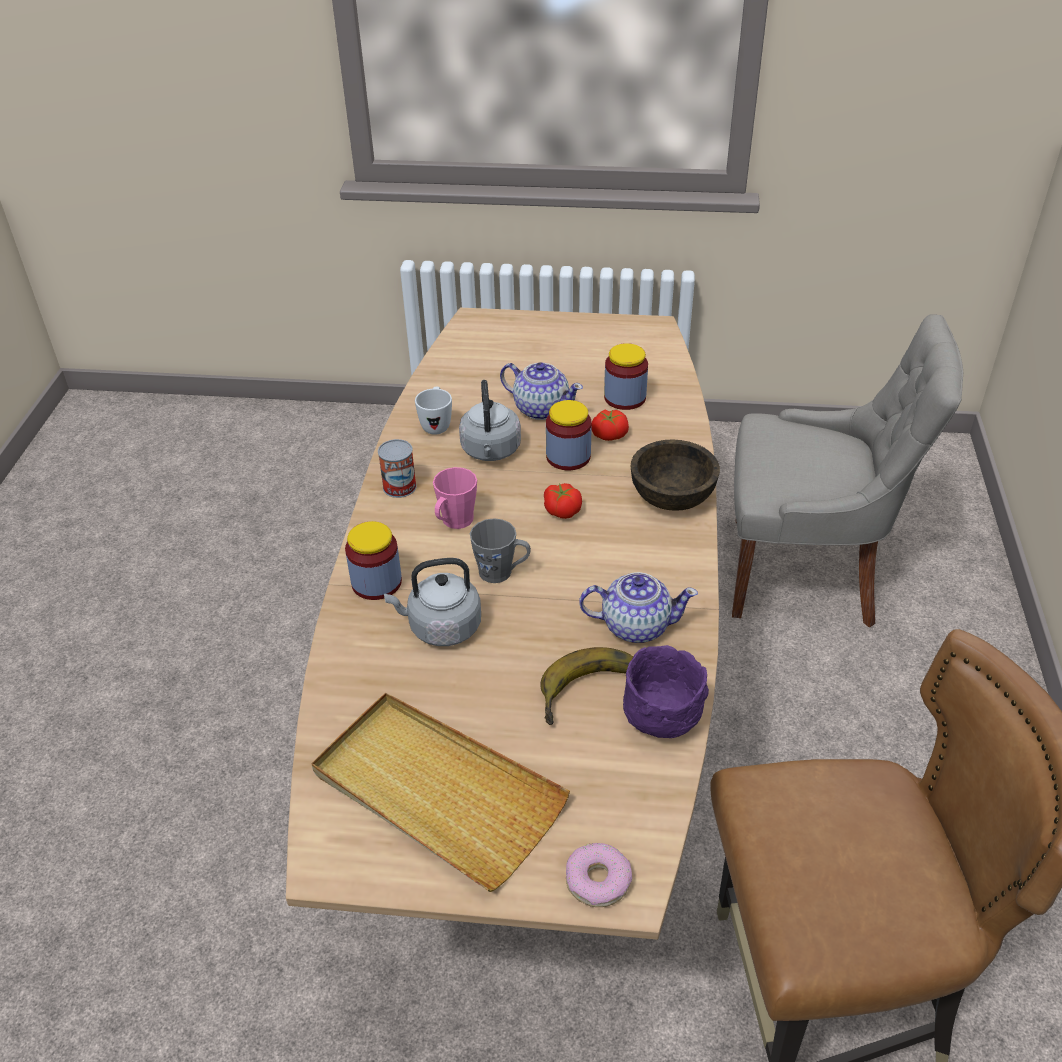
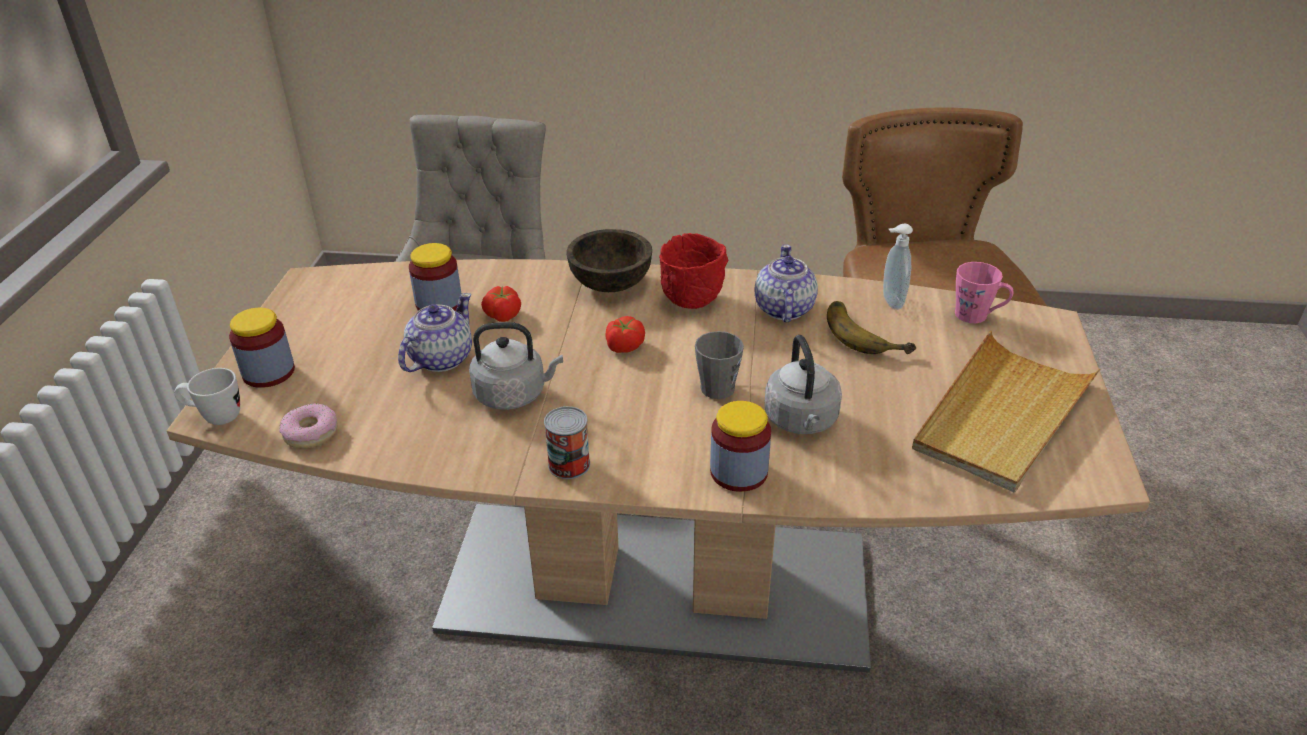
camera: 90 degrees left, 5 degrees down
(436, 424) = (448, 439): white mug -> white mug (215, 417)
(454, 522) = (638, 418): pink mug -> pink mug (977, 316)
(568, 457) = (535, 341): jar -> jar (268, 372)
(598, 880) = (1049, 334): donut -> donut (310, 433)
(647, 556) = (693, 300): none -> red bowl
(660, 723) = (890, 302): purple bowl -> soap dispenser

